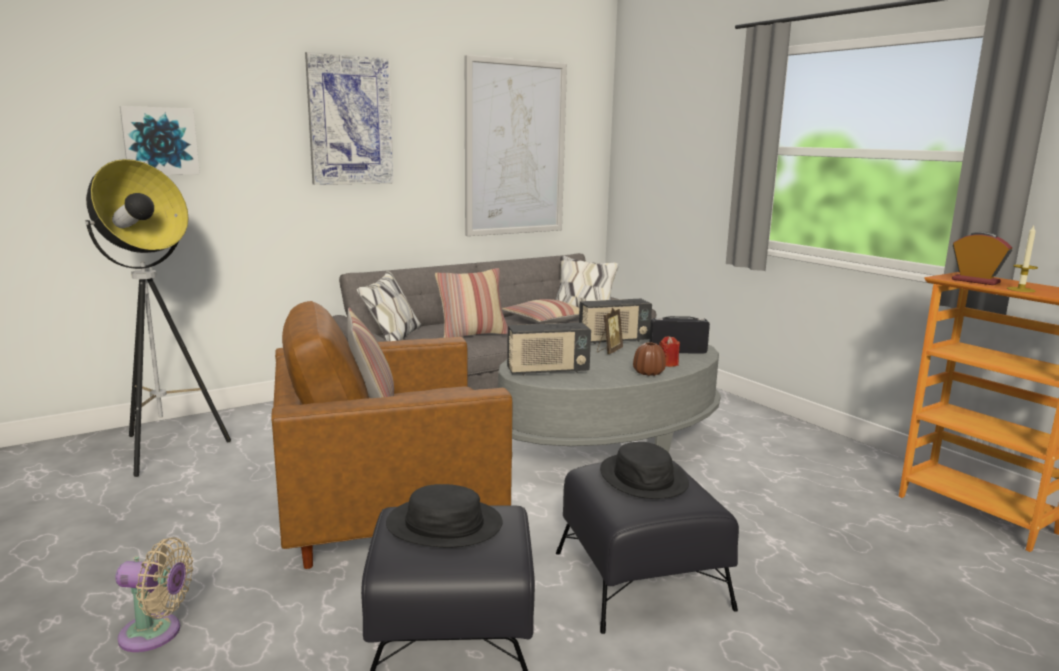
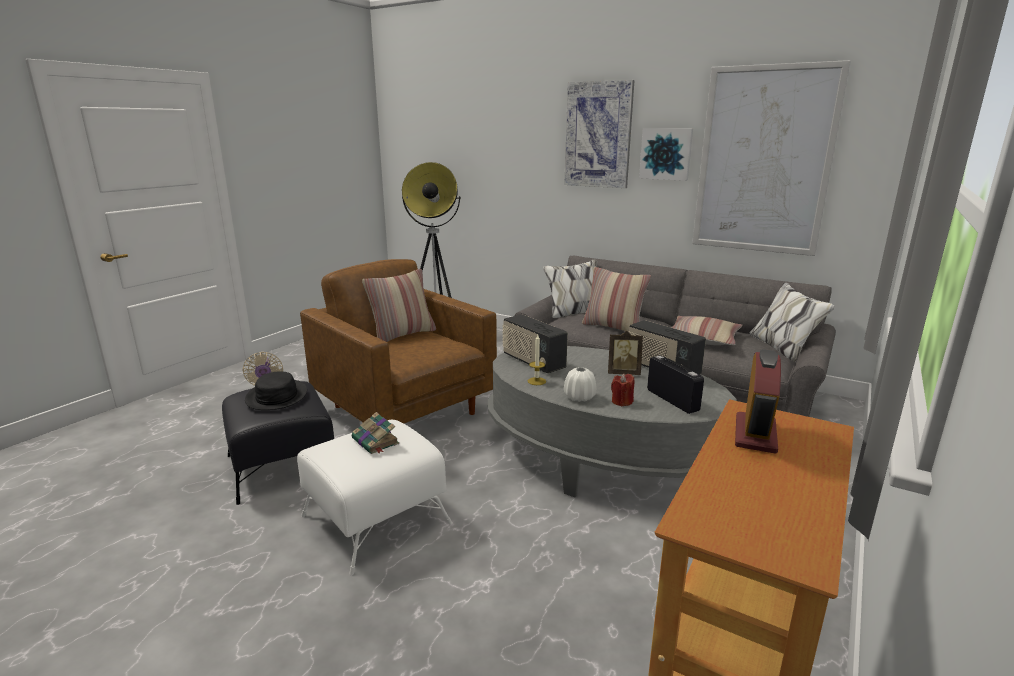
camera: 65 degrees right, 5 degrees up
(160, 141) = (481, 150): picture -> picture (666, 154)
(641, 579) = (377, 519): black ottoman -> white ottoman
(643, 478) = (376, 442): black hat -> book
(648, 373) = (579, 397): brown vase -> white vase
(1021, 289) = (728, 468): candle -> candle (536, 381)

